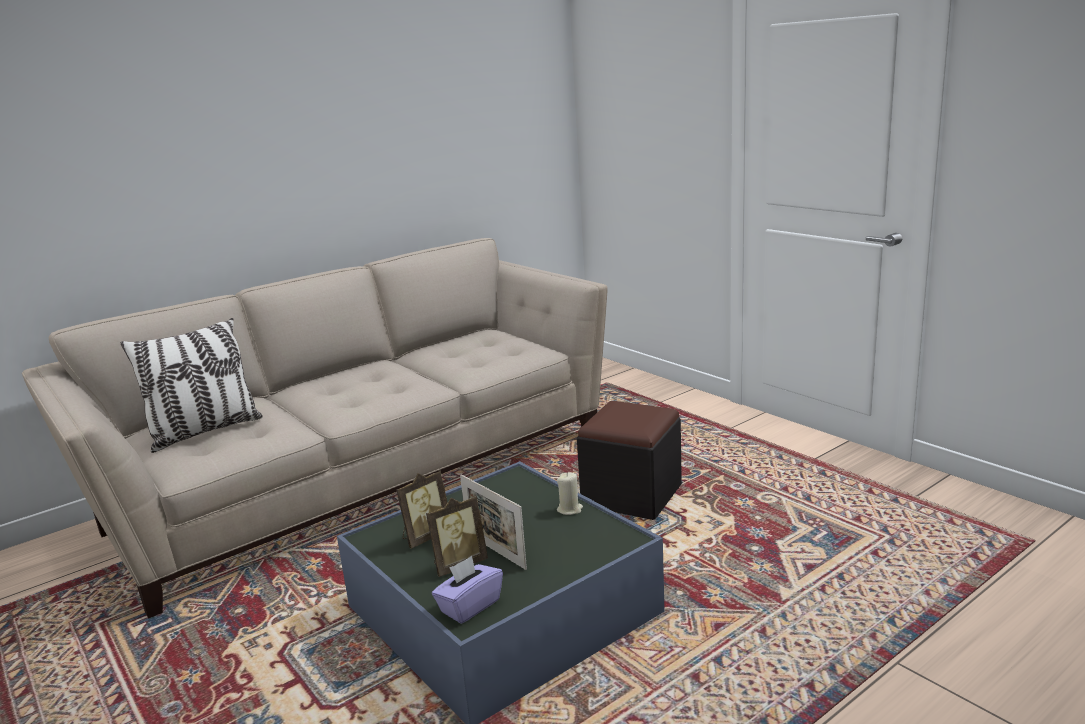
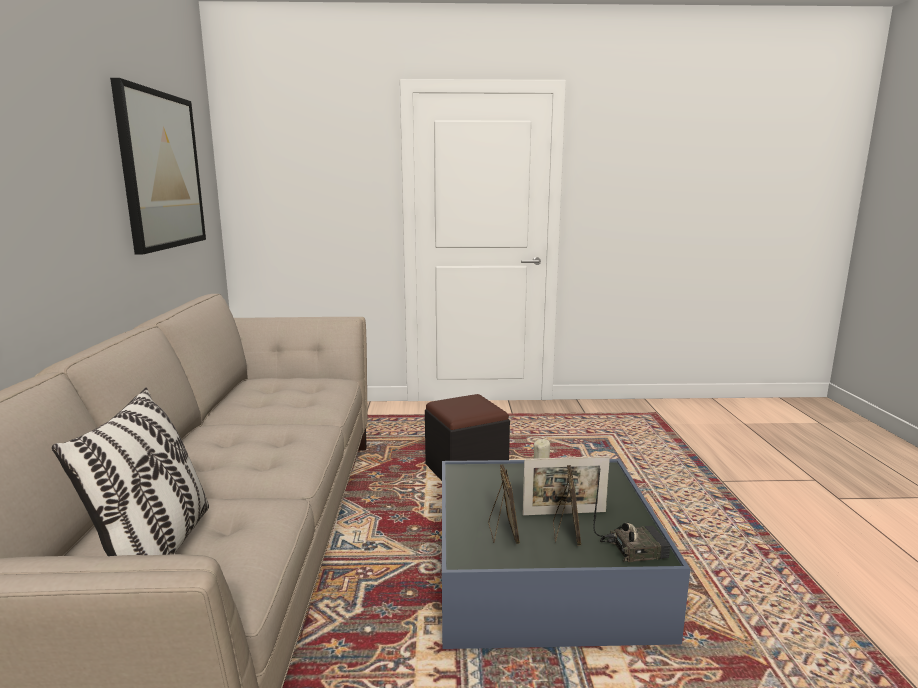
camera: 55 degrees left, 5 degrees down
(459, 114) = (161, 171): none -> picture
(469, 606) = (634, 548): purple tissue box -> radio

